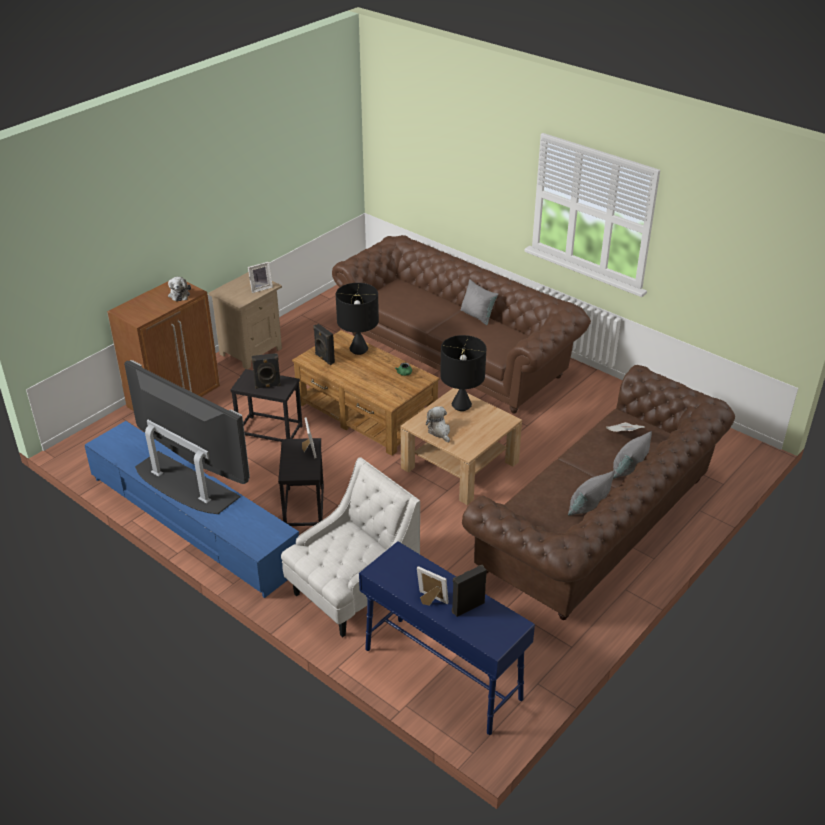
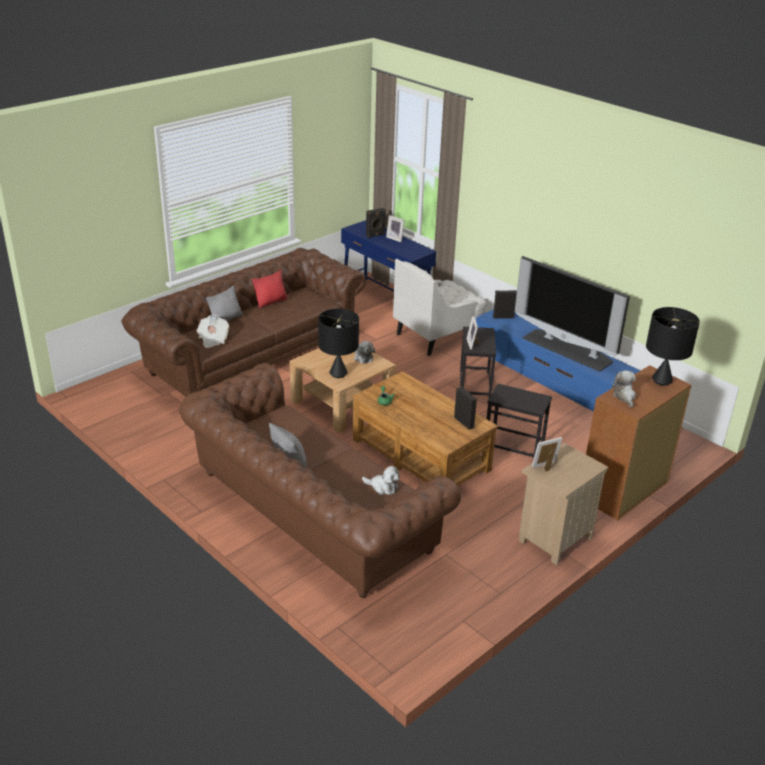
camera: 175 degrees left, 5 degrees down
(267, 386) = (517, 395): black speaker -> black speaker (503, 317)
(359, 350) = (428, 428): black table lamp -> black table lamp (661, 381)
(394, 302) = (382, 487): none -> plush toy
(588, 508) = (271, 301): grey pillow -> red pillow

